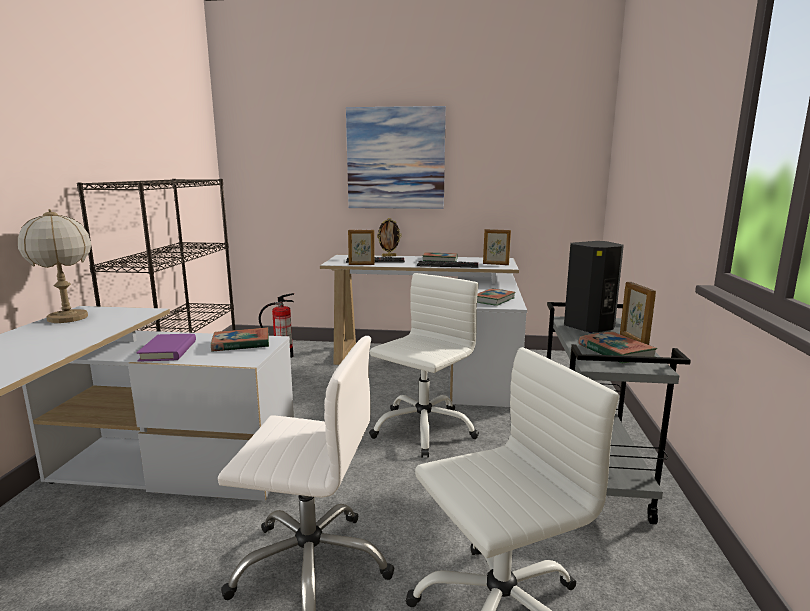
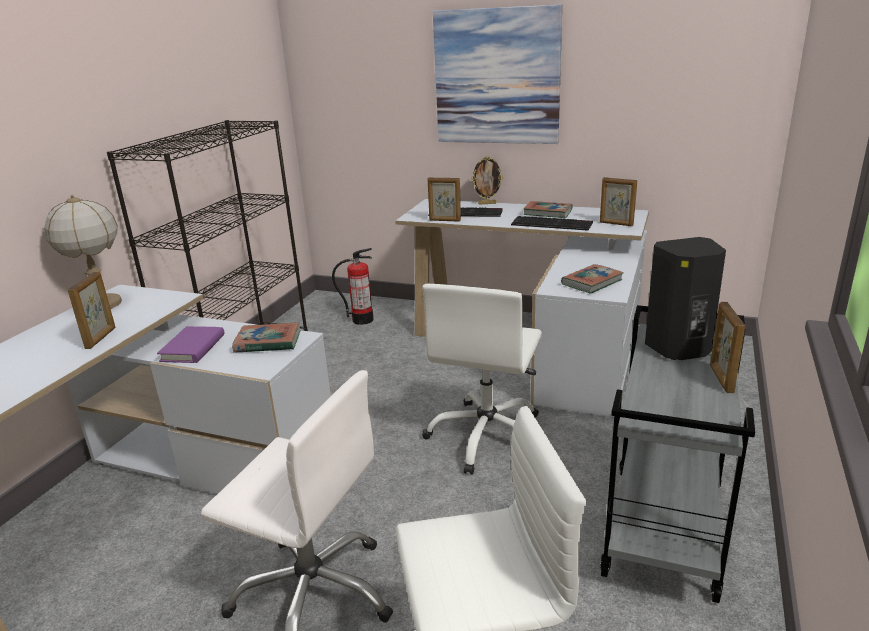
camera: 15 degrees right, 10 degrees up
(79, 338) = (101, 338): none -> picture frame
(423, 429) = (487, 436): white office chair -> white office chair turned 150 degrees clockwise
(615, 352) = (684, 397): book -> none

